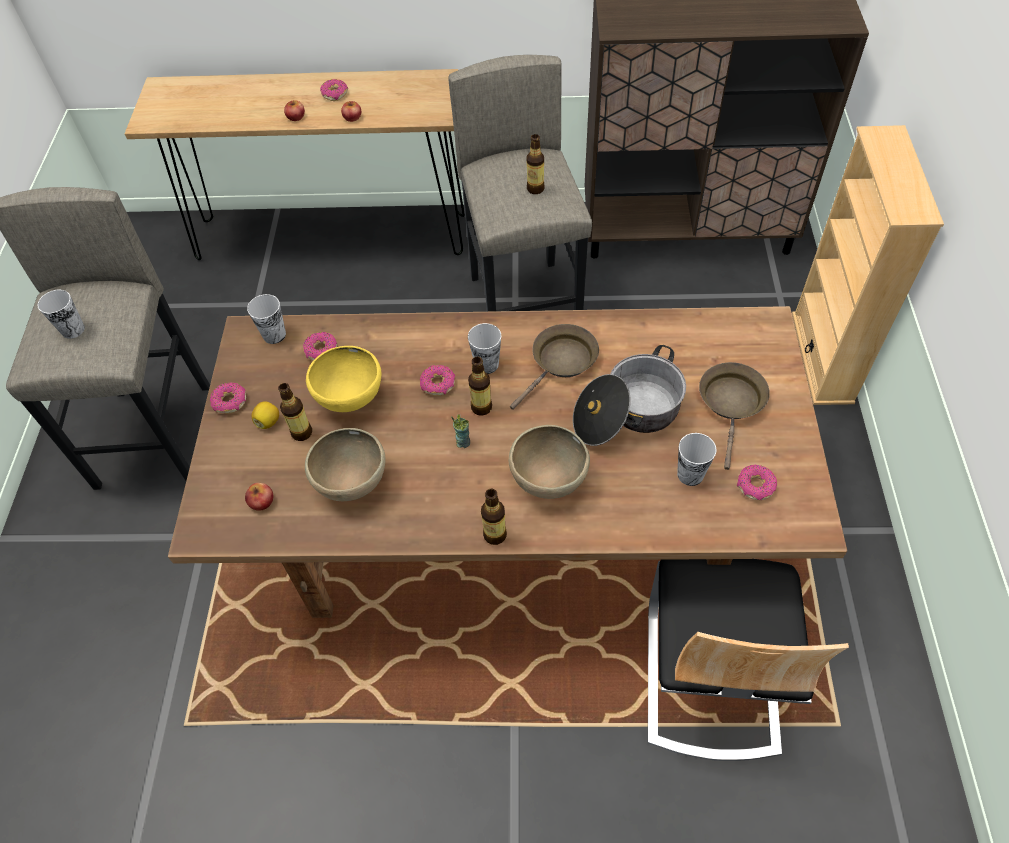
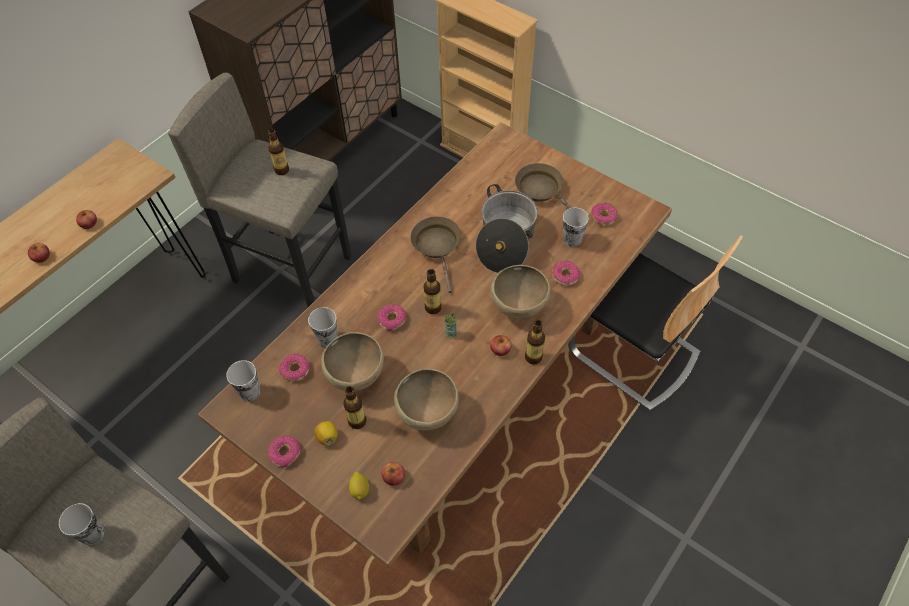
camera: 55 degrees left, 0 degrees up
(230, 483) = (360, 490): none -> lemon
(335, 94) = (48, 220): donut -> donut (565, 276)
(350, 399) = (356, 376): yellow bowl -> brown bowl
(480, 498) = (500, 349): none -> apple
(486, 364) = (401, 285): cup -> cup (327, 339)

